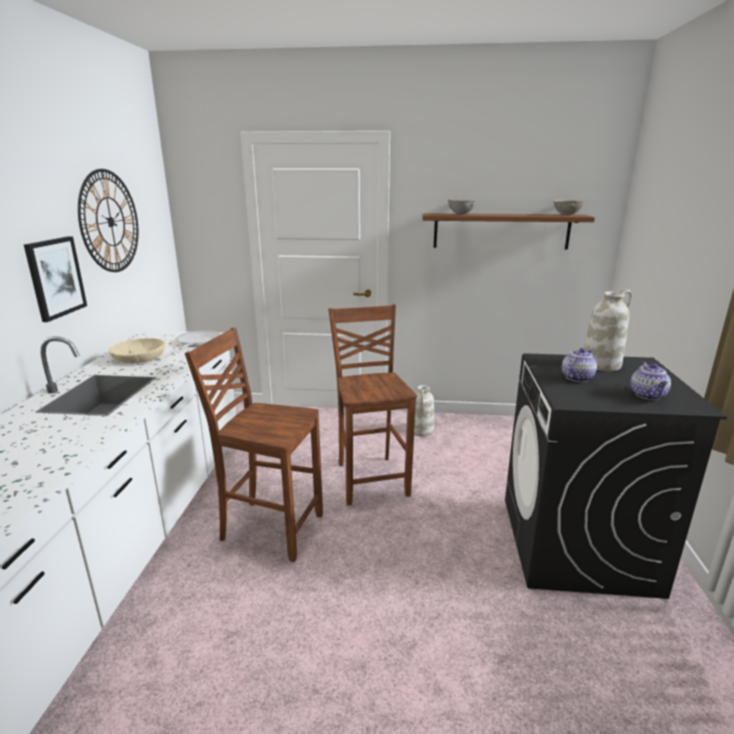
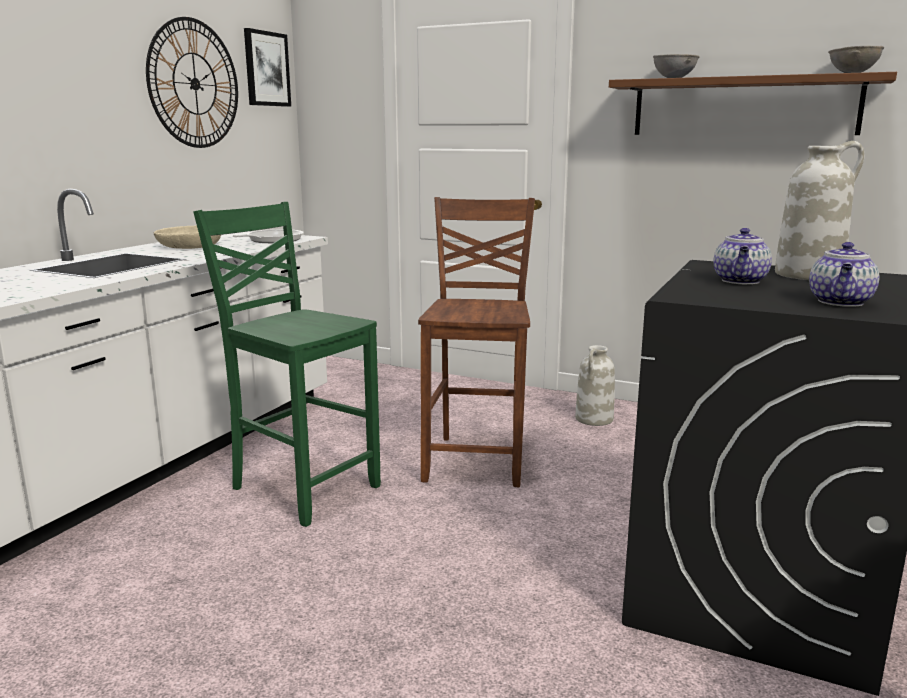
camera: 20 degrees right, 5 degrees down
(55, 277) = (102, 133): picture -> picture (266, 69)
(270, 527) = (303, 487): brown chair -> green chair
(577, 377) = (740, 281): teapot -> teapot turned 135 degrees clockwise

